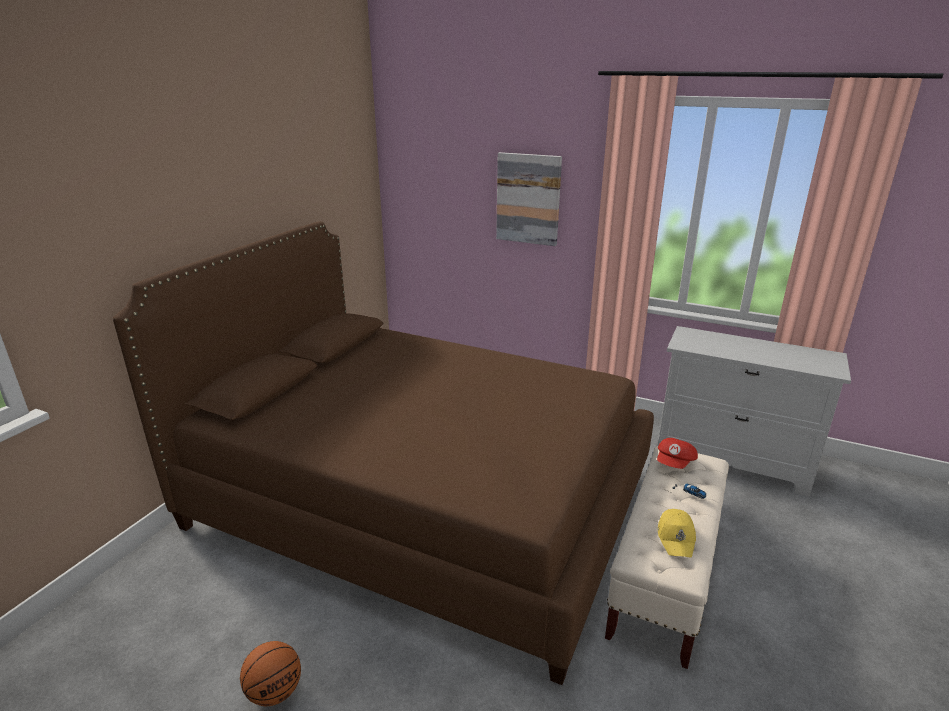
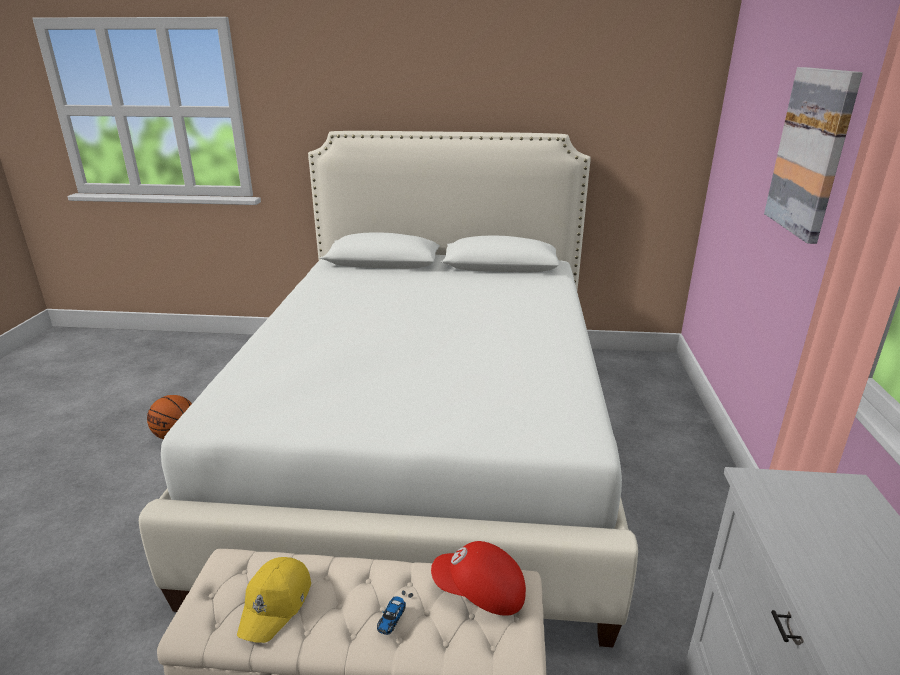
camera: 70 degrees right, 0 degrees up
(421, 499) = (427, 442): brown bed -> white bed
(676, 538) = (276, 604): yellow cap -> yellow cap turned 60 degrees counterclockwise

